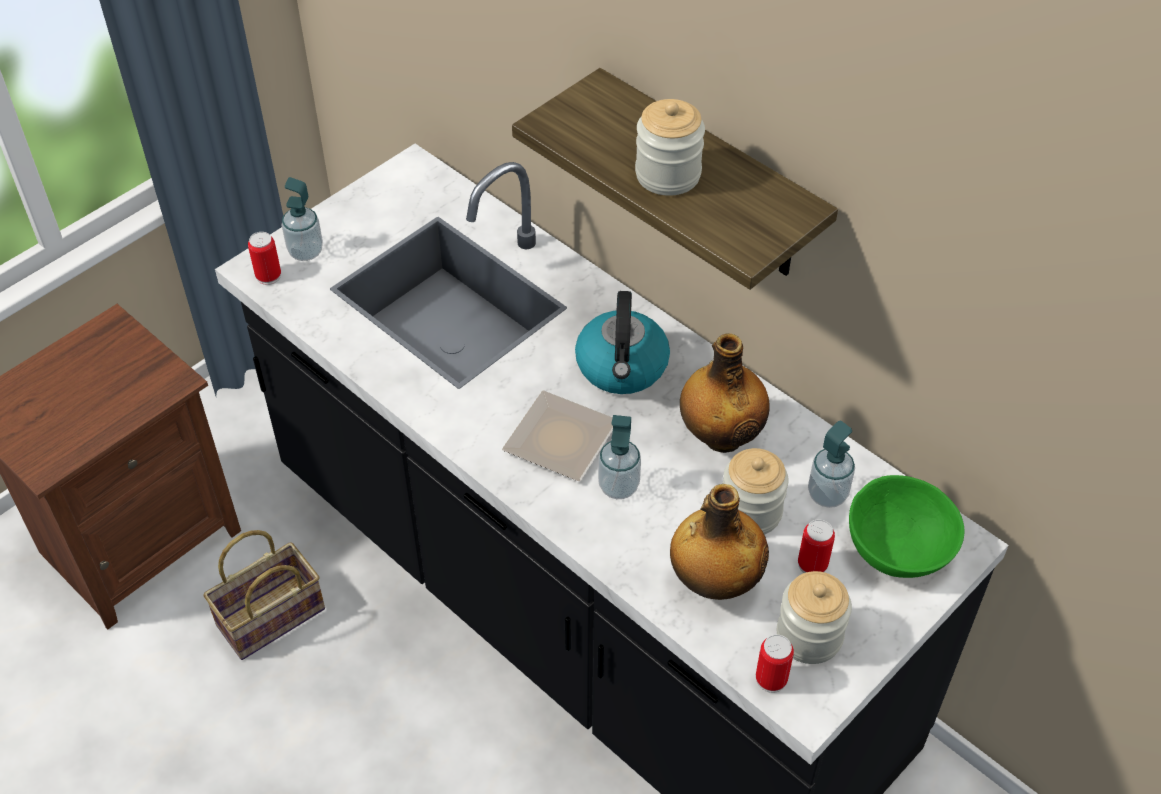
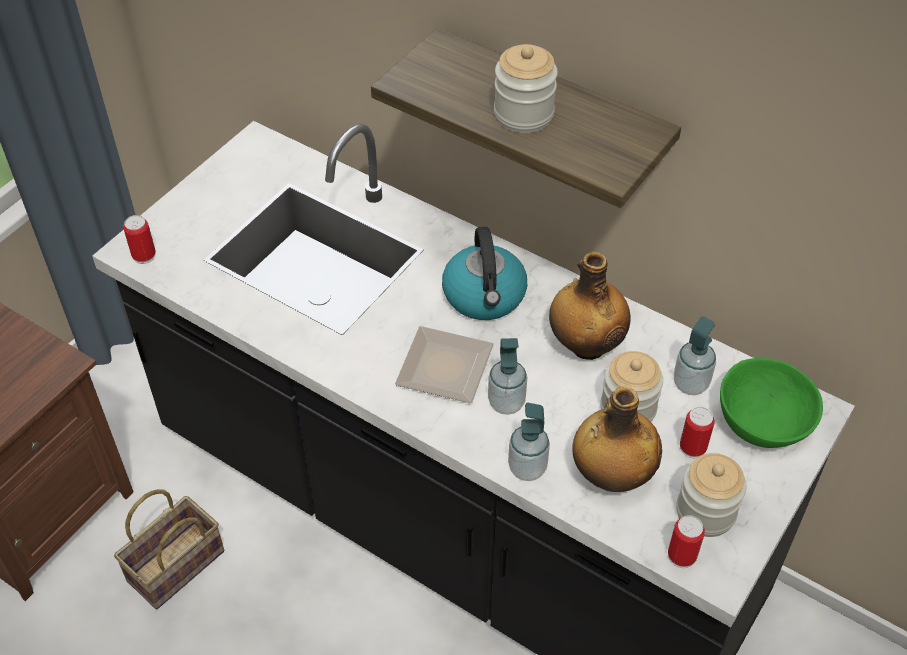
camera: 10 degrees left, 0 degrees up
(306, 251) = (174, 229): soap dispenser -> soap dispenser (527, 468)

